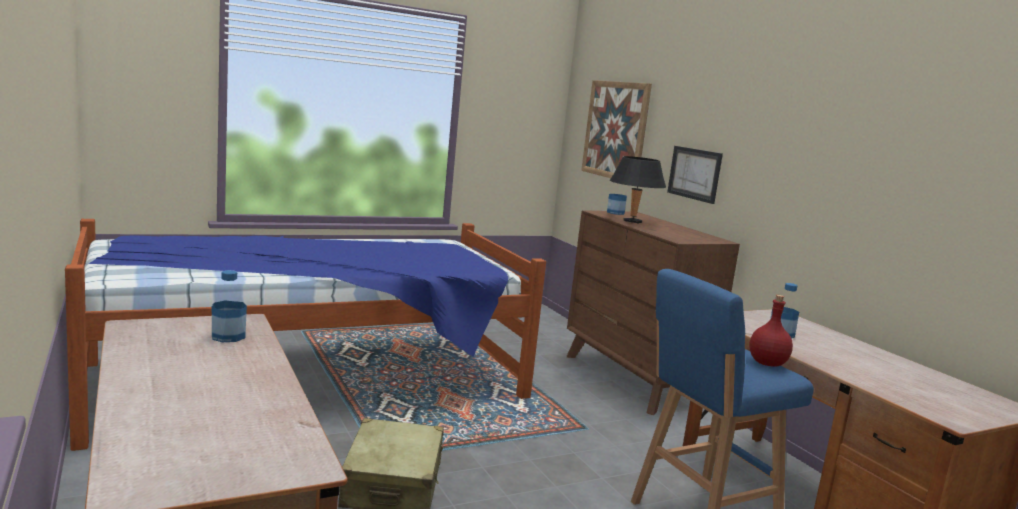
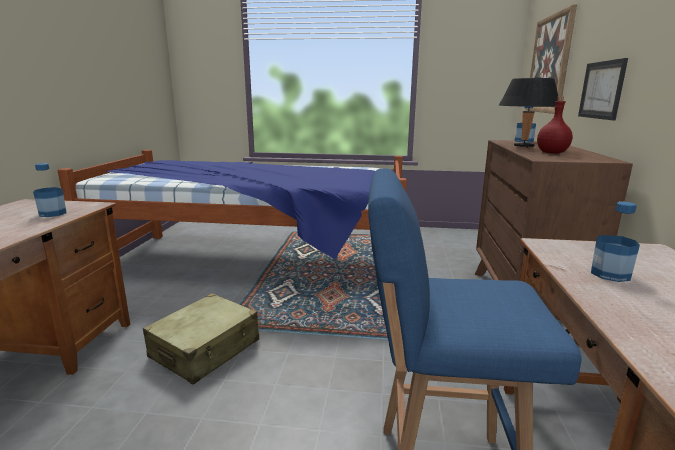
camera: 35 degrees right, 5 degrees up
(766, 363) = (523, 308): red bottle -> red bottle (551, 153)

